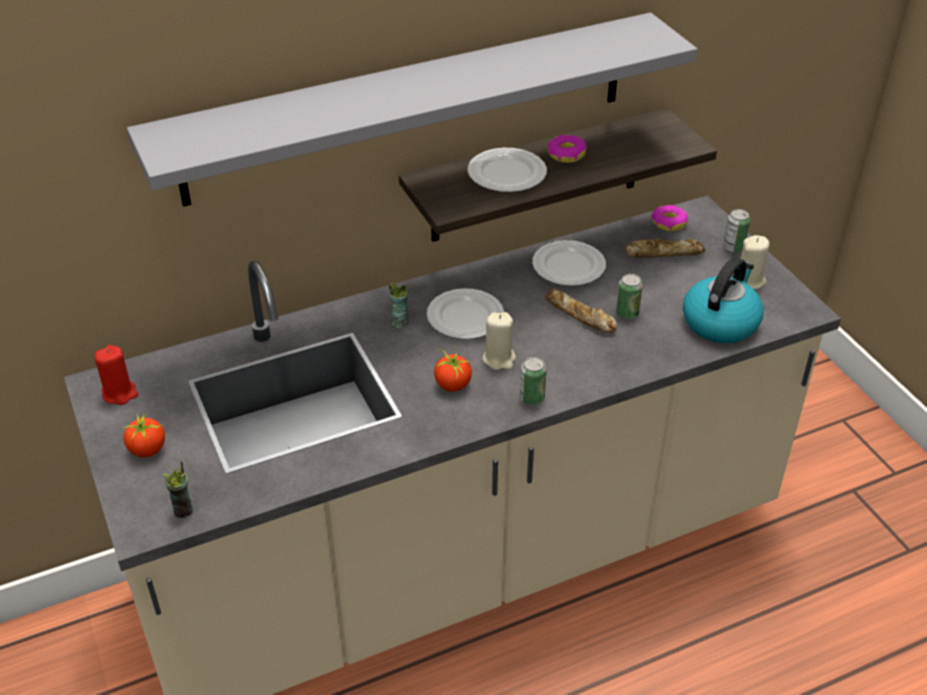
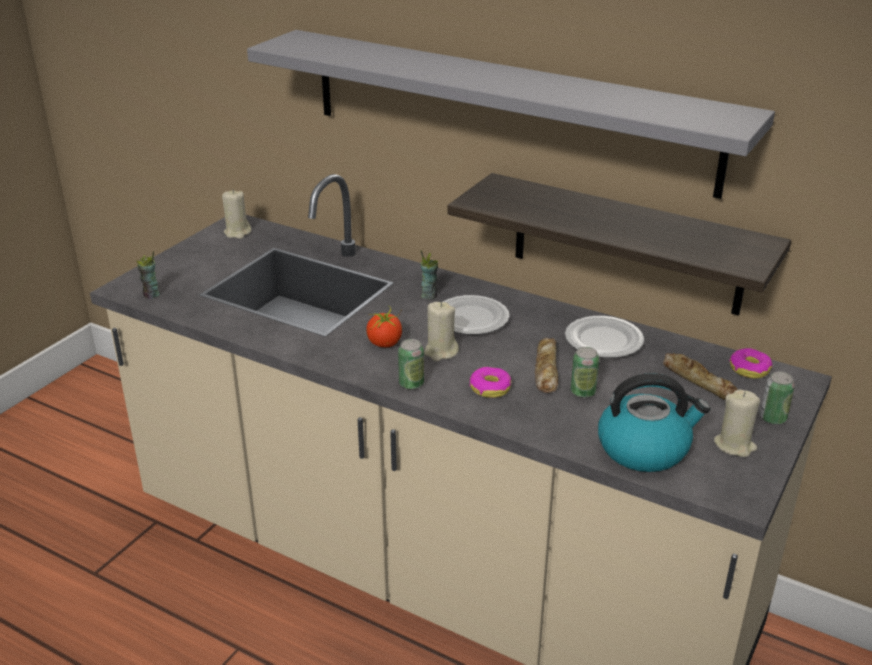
camera: 55 degrees right, 10 degrees down
(120, 393) = (237, 232): red candle -> beige candle
(148, 450) = (195, 261): tomato -> none
(506, 174) = (557, 206): plate -> none
(566, 154) = (628, 219): donut -> donut (490, 388)

